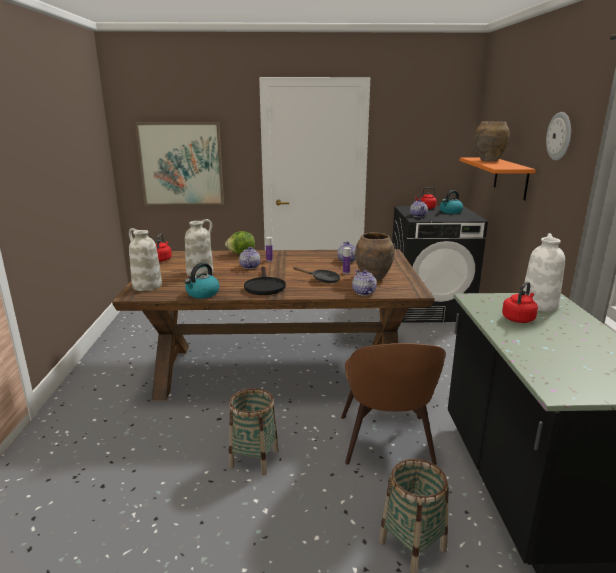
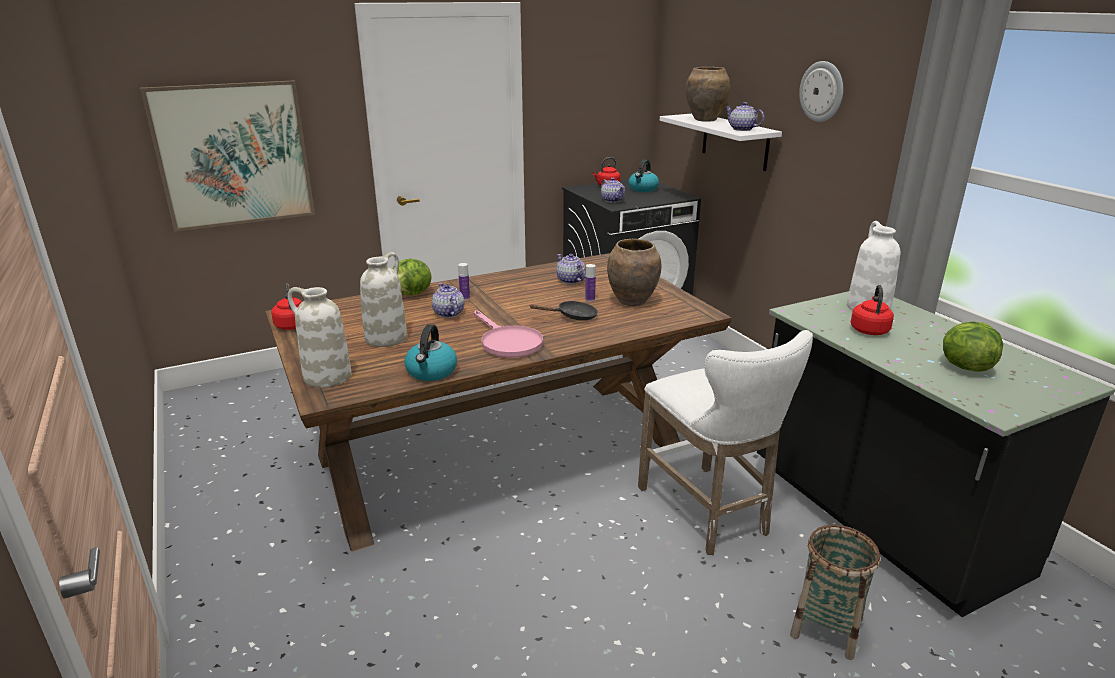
camera: 25 degrees left, 5 degrees up
(254, 458) = (570, 588): basket -> none
(264, 286) = (507, 342): black frying pan -> pink frying pan
(363, 292) = (644, 326): teapot -> teapot (742, 129)
(386, 442) = (708, 513): brown chair -> white stool
(511, 178) = (735, 141): orange shelf -> white shelf
(572, 357) = (964, 366): none -> lettuce

